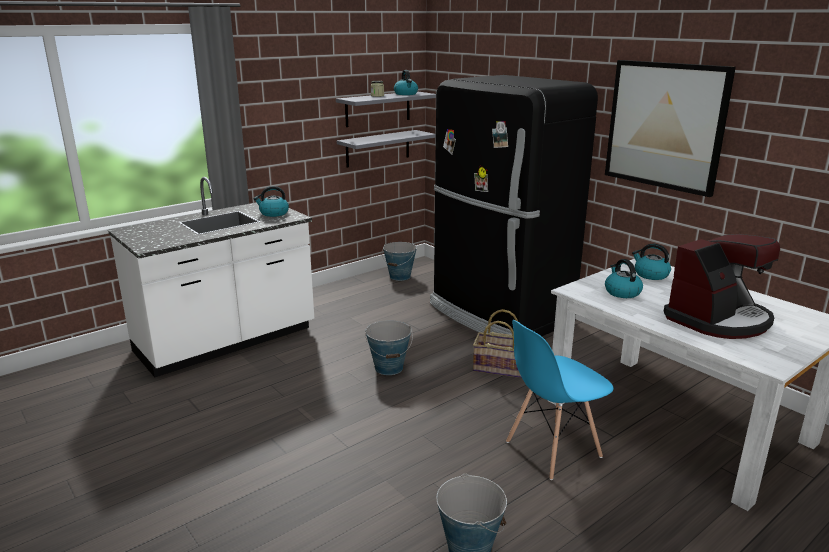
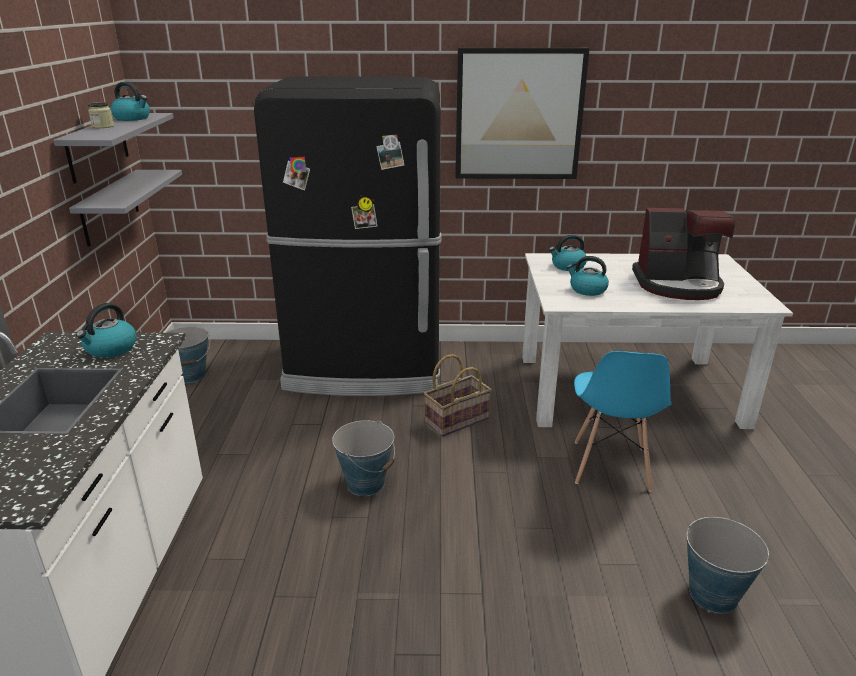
camera: 50 degrees left, 5 degrees up
(718, 320) = (678, 285): coffee machine -> coffee machine turned 90 degrees clockwise

